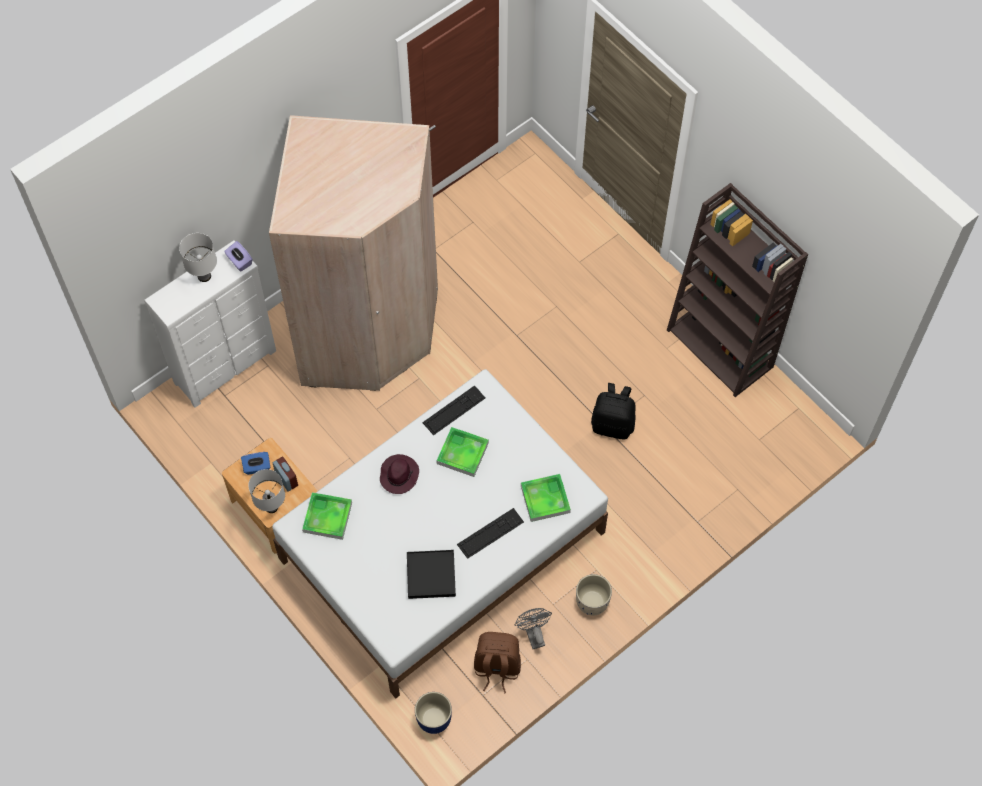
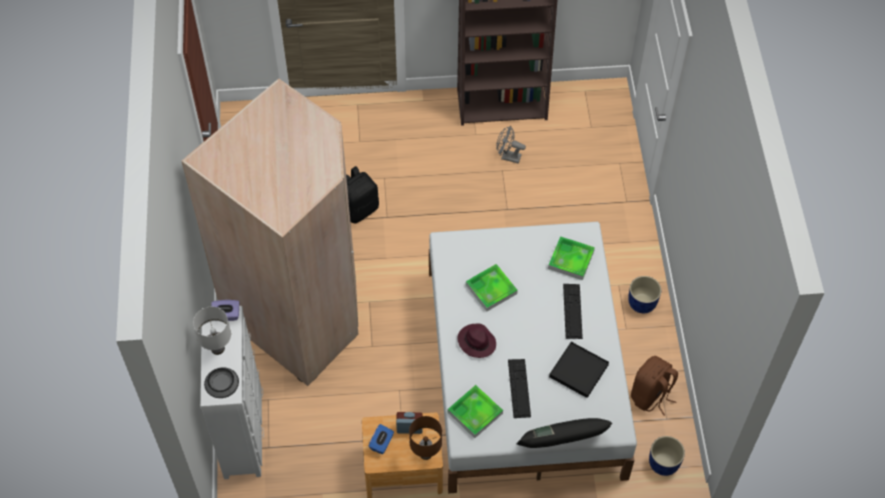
camera: 55 degrees left, 5 degrees down
(175, 300) = (221, 382): none -> bowl
(271, 507) = (425, 454): white table lamp -> brown table lamp
(347, 604) = (561, 443): none -> black pillow
(454, 410) = (450, 273): keyboard -> keyboard (519, 388)
(533, 634) = (640, 355): grey fan -> grey fan (507, 157)
(592, 602) = (642, 303): beige planter -> blue planter
(613, 425) = (510, 203): black backpack -> black backpack (359, 209)

